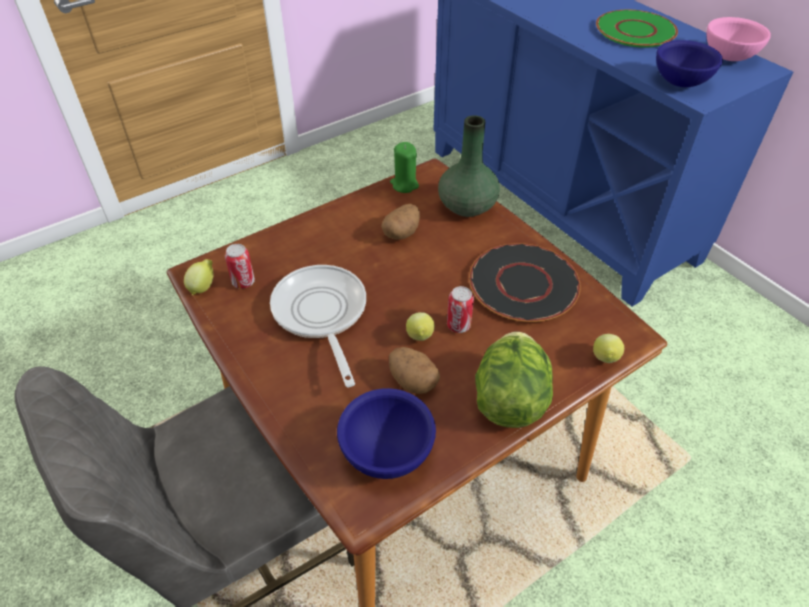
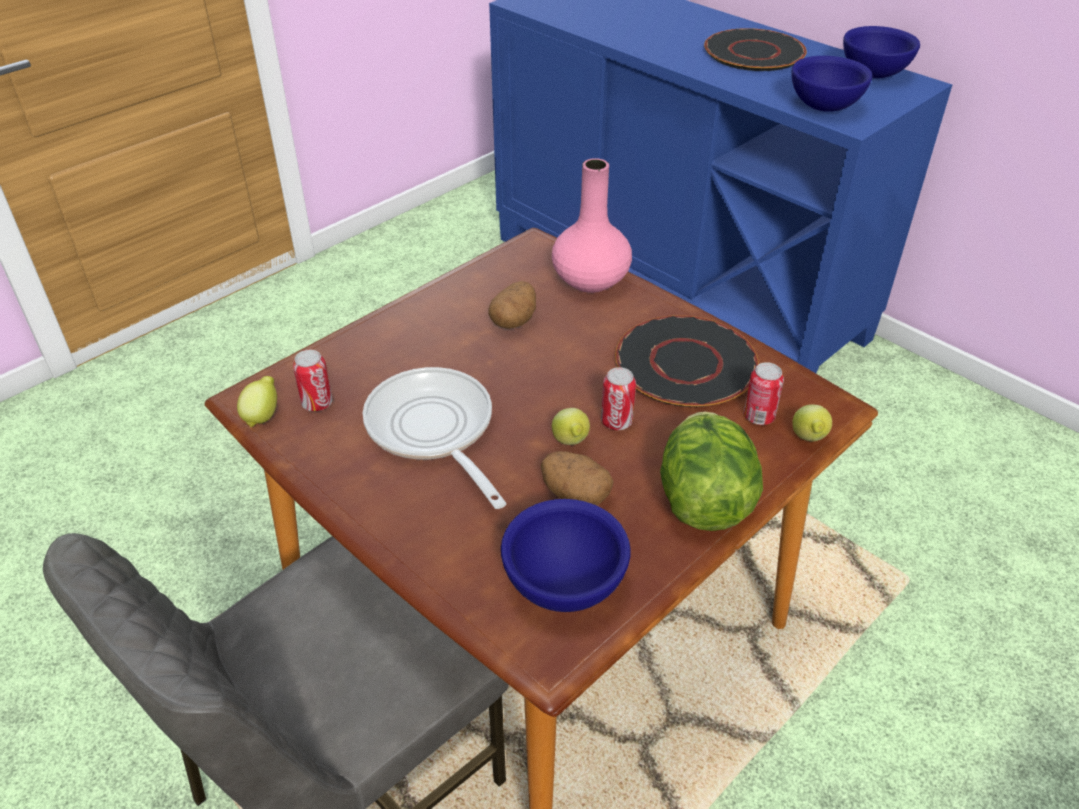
camera: 10 degrees left, 5 degrees down
(404, 185) = (502, 262): green candle -> none
(467, 207) = (590, 281): green vase -> pink vase
(570, 336) = (759, 417): none -> can
(635, 30) = (753, 52): green plate -> black plate
(728, 57) = (873, 74): pink bowl -> blue bowl

